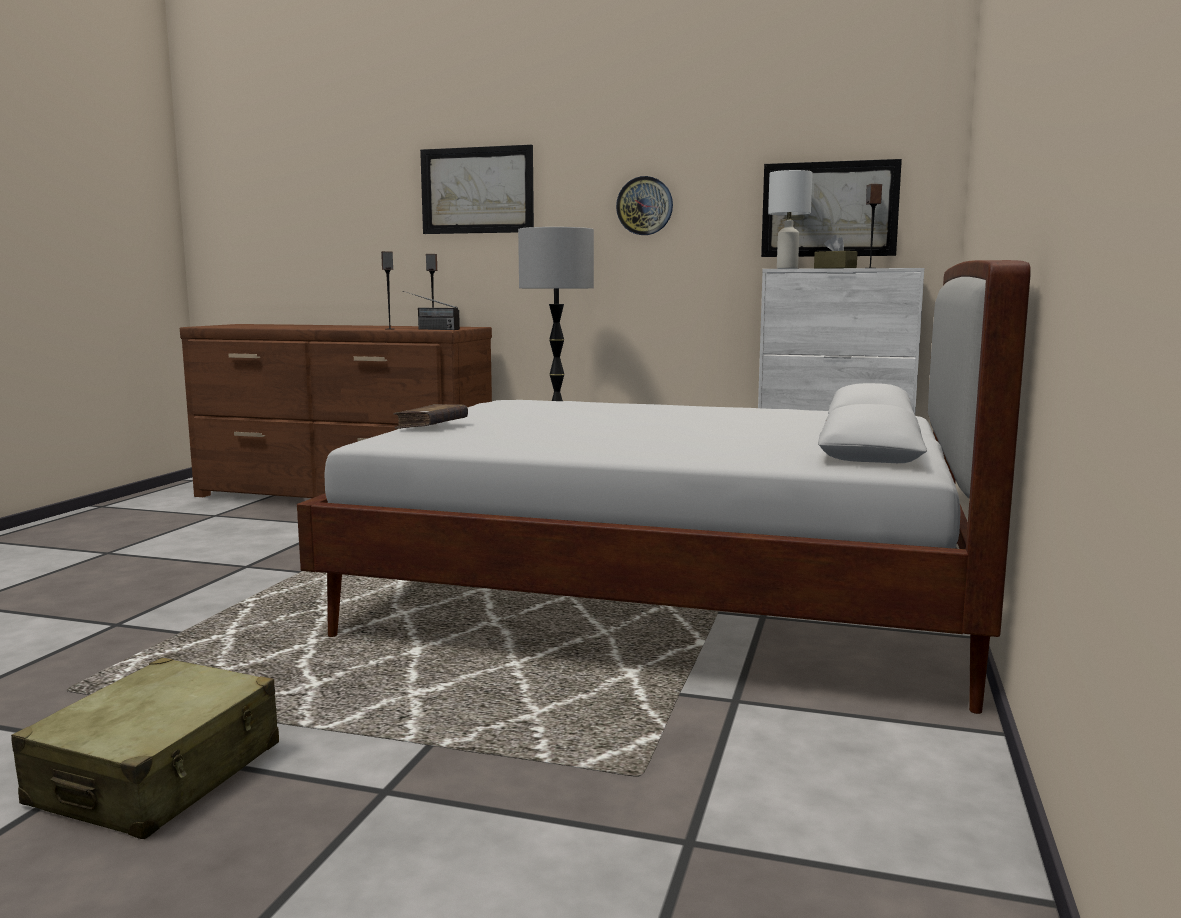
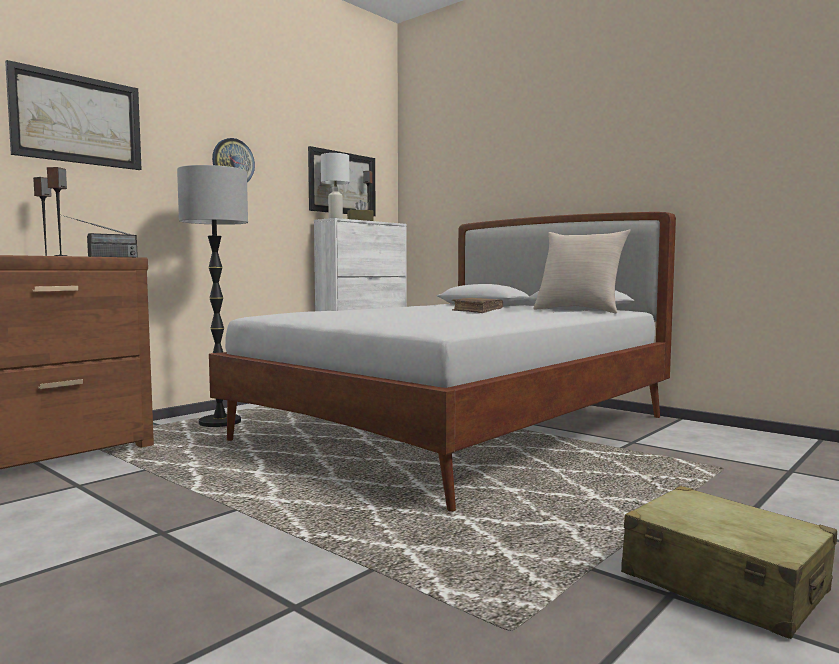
camera: 65 degrees left, 5 degrees down
(432, 426) = (391, 322): brown book -> brown book (477, 311)
(812, 453) = (579, 310): none -> beige pillow

